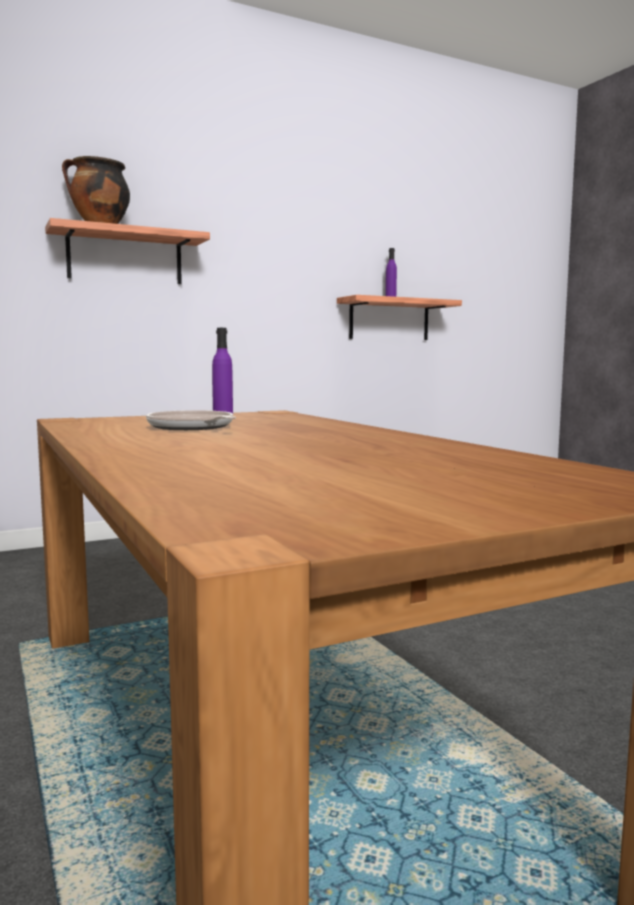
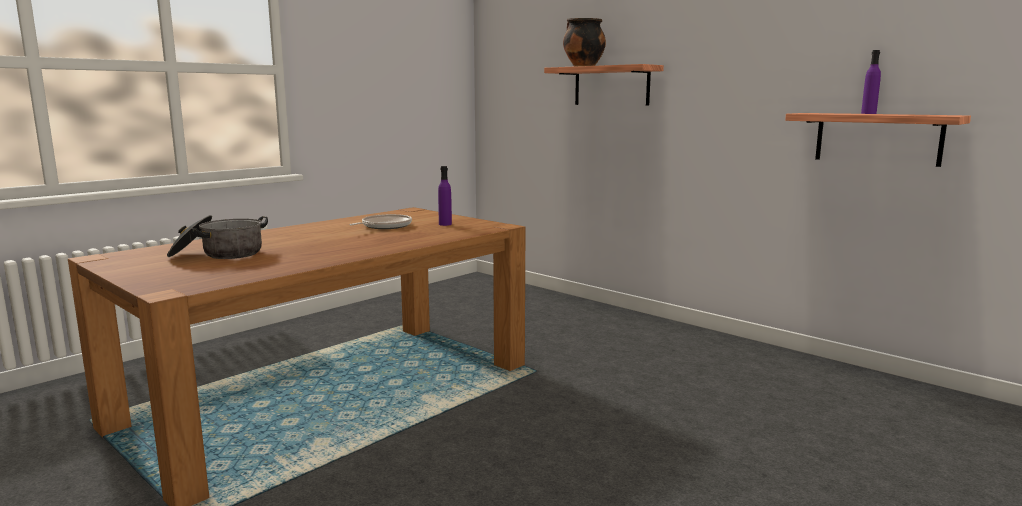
camera: 70 degrees right, 5 degrees up
(333, 472) = (219, 254): none -> cooking pot

